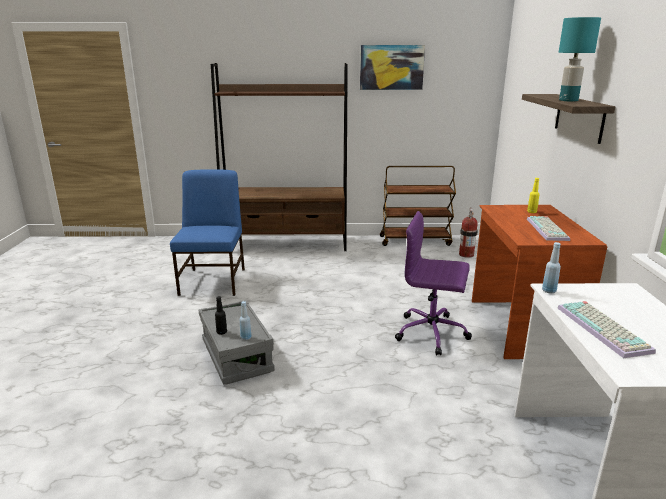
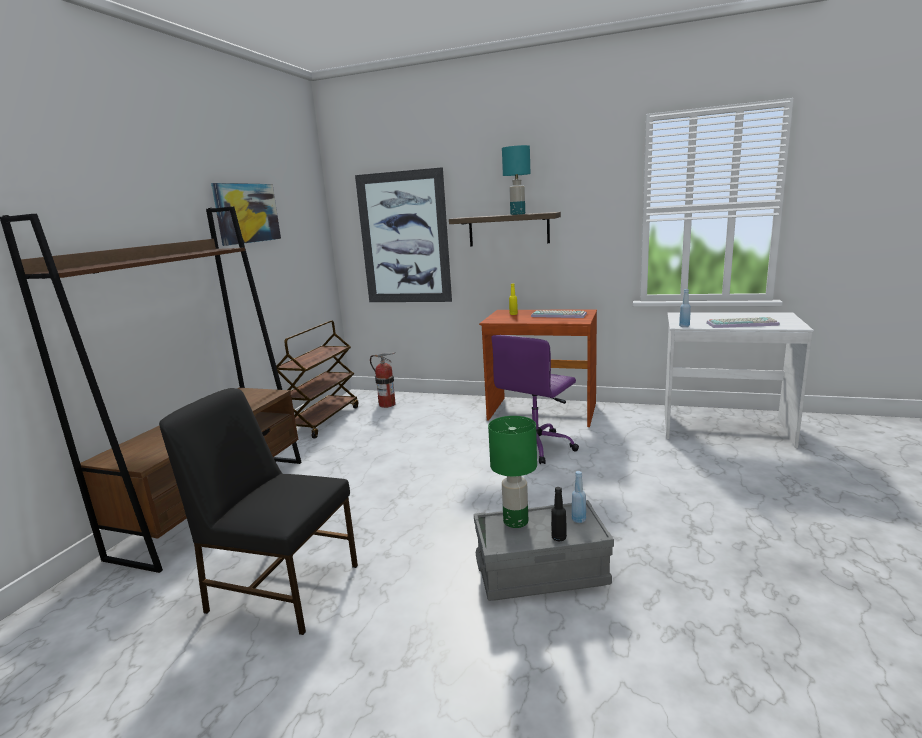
camera: 70 degrees left, 5 degrees down
(214, 281) = (282, 586): blue chair -> black chair
(238, 314) = (516, 521): none -> green table lamp
(528, 107) = (404, 238): none -> picture

